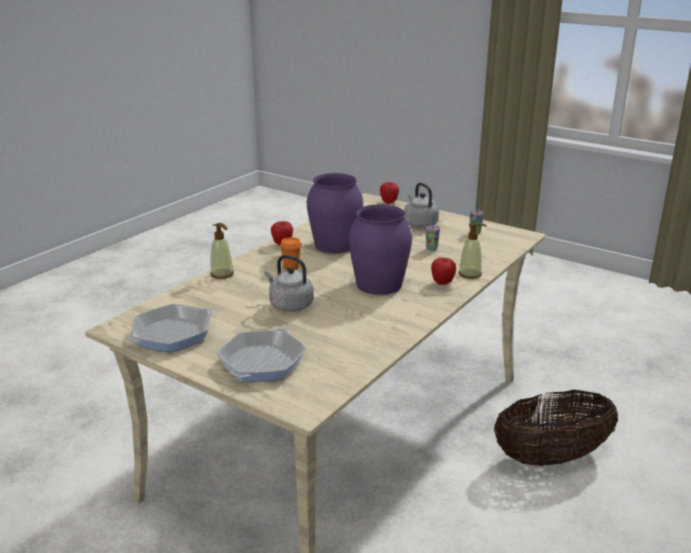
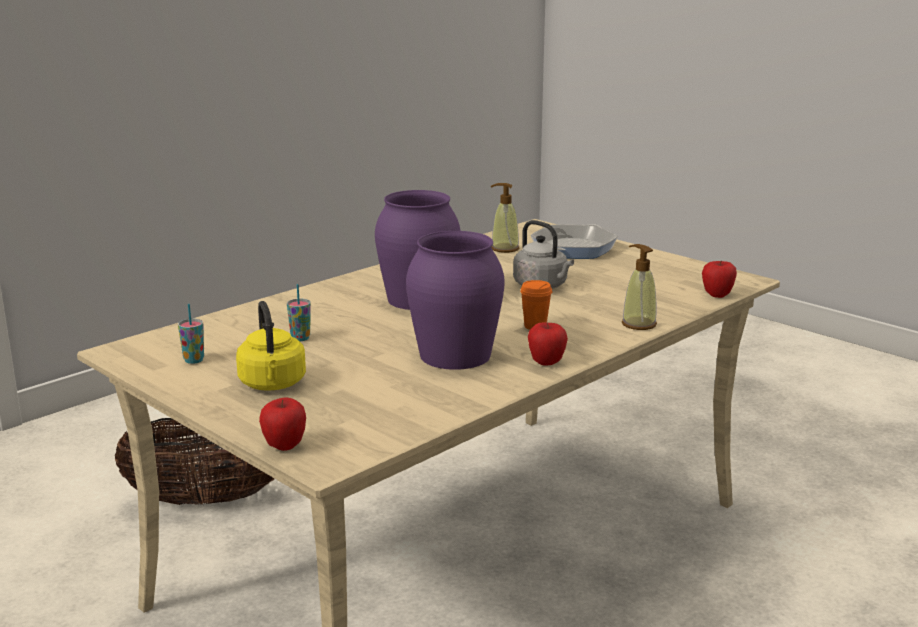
camera: 170 degrees left, 5 degrees down
(172, 334) = (675, 271): frying pan -> none
(419, 224) = (273, 385): grey kettle -> yellow kettle
(442, 283) = (333, 295): apple -> apple (717, 295)
(470, 274) = (284, 302): soap dispenser -> soap dispenser (504, 249)

